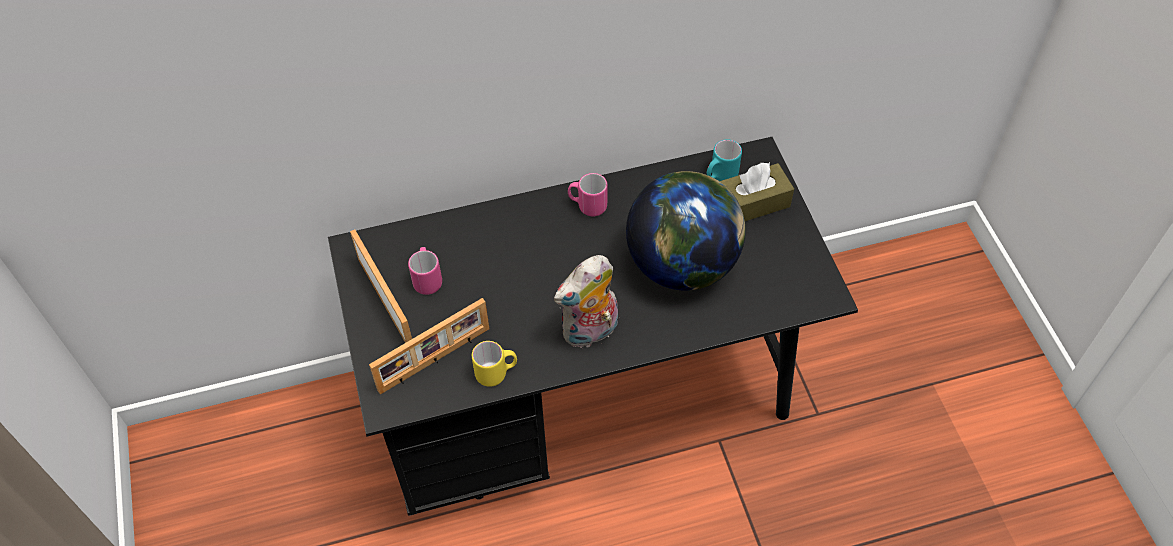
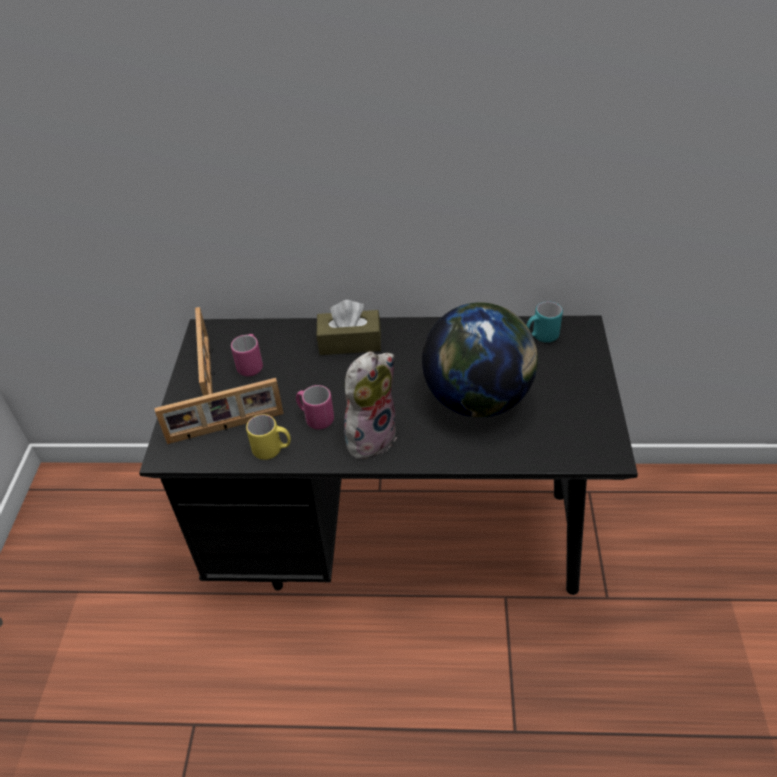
camera: 20 degrees right, 10 degrees down
(587, 205) = (412, 337): pink mug -> pink mug (315, 418)
(590, 332) = (370, 436): plush toy -> plush toy turned 150 degrees clockwise
(752, 203) = (563, 363): brown tissue box -> brown tissue box (350, 342)

